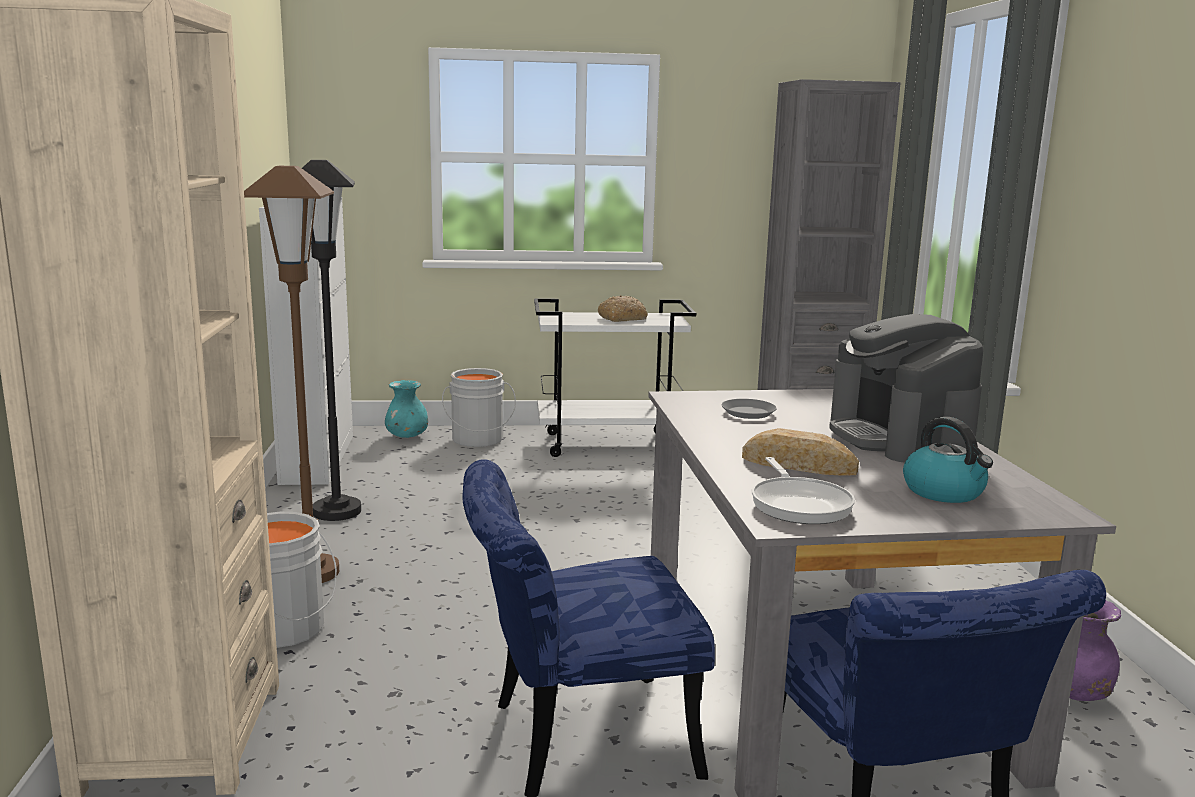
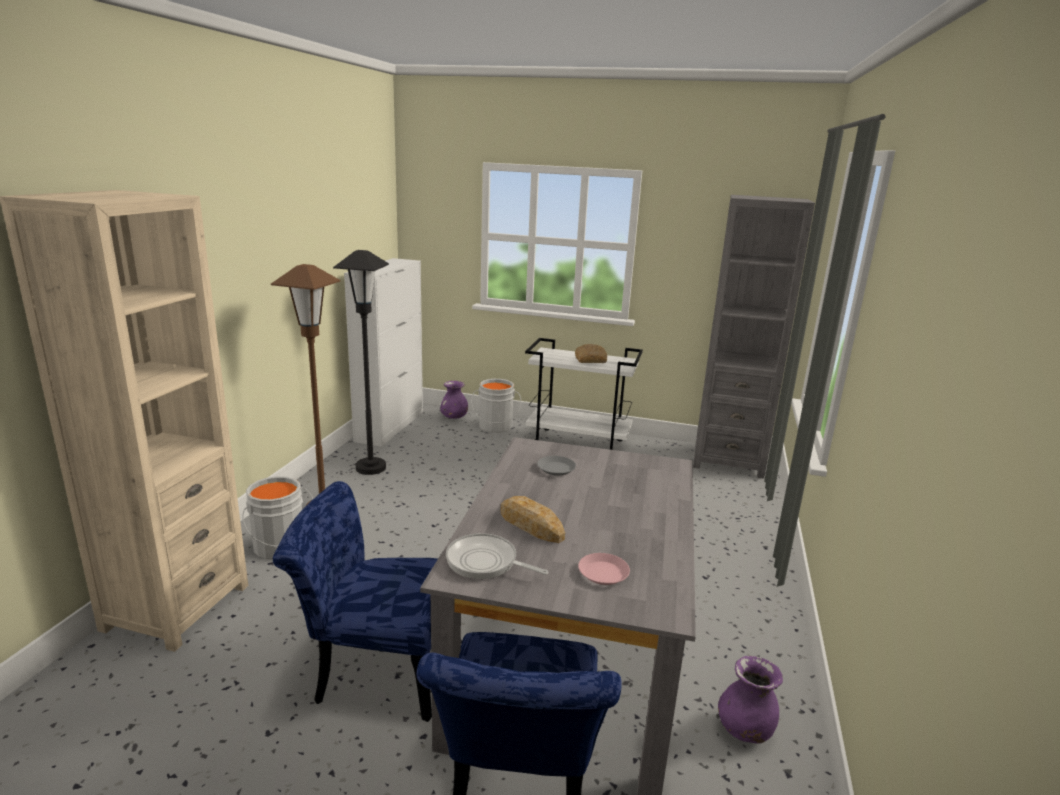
camera: 20 degrees right, 5 degrees up
(407, 436) = (454, 417): turquoise vase -> purple vase
(799, 504) = (485, 562): frying pan -> frying pan turned 105 degrees clockwise
(899, 437) = (636, 512): coffee machine -> none
(944, 492) = (603, 573): kettle -> pink plate

